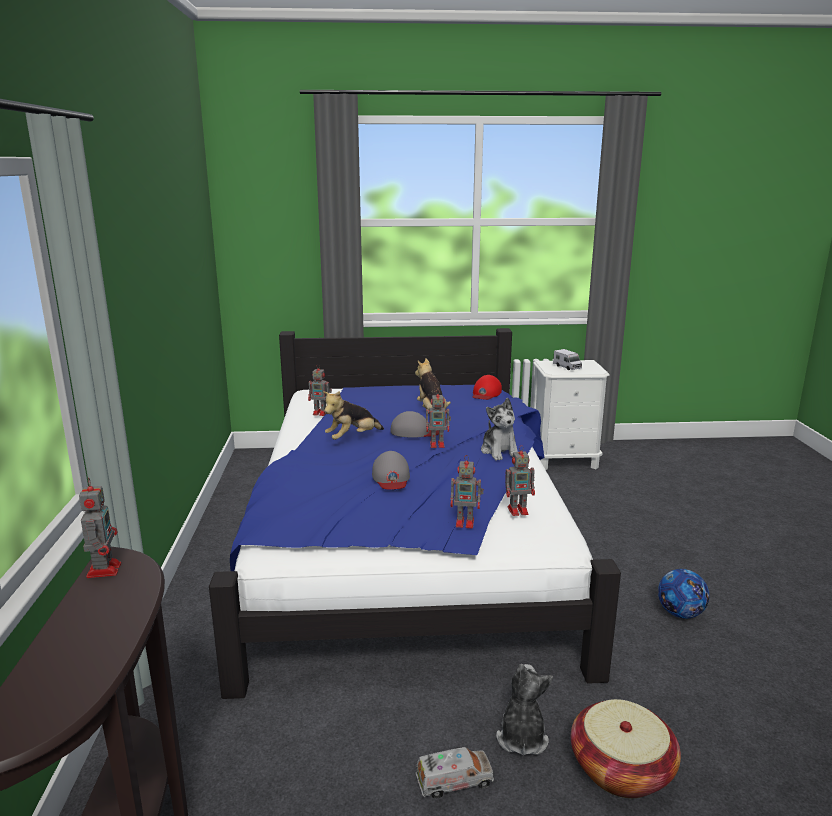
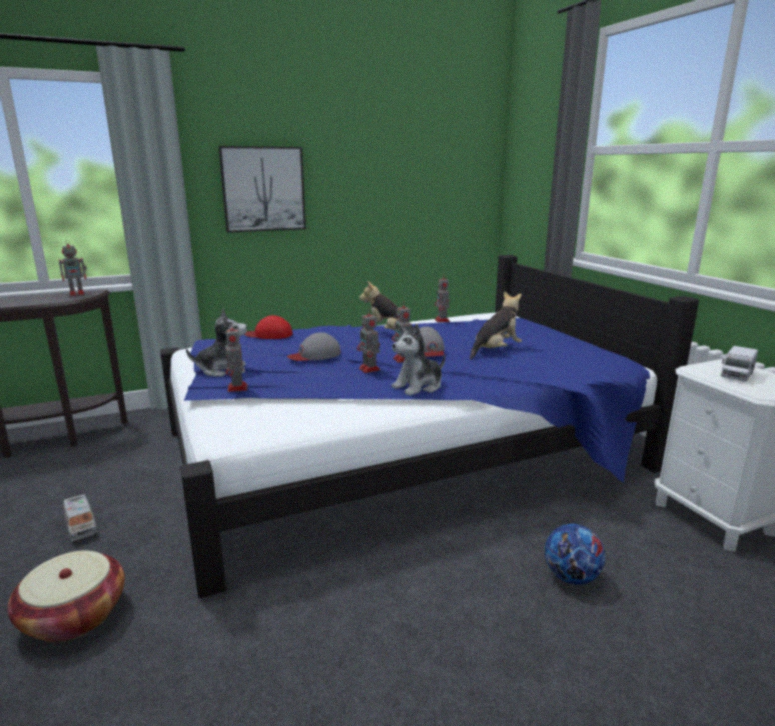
camera: 70 degrees right, 0 degrees up
(127, 315) = (263, 189): none -> picture
(486, 393) = (595, 363): red cap -> red cap (269, 334)
(519, 510) = (275, 407): toy robot -> toy robot (370, 369)
(521, 737) = (124, 552): plush toy -> plush toy (222, 370)
(680, 613) = (354, 659): football -> football (571, 577)

